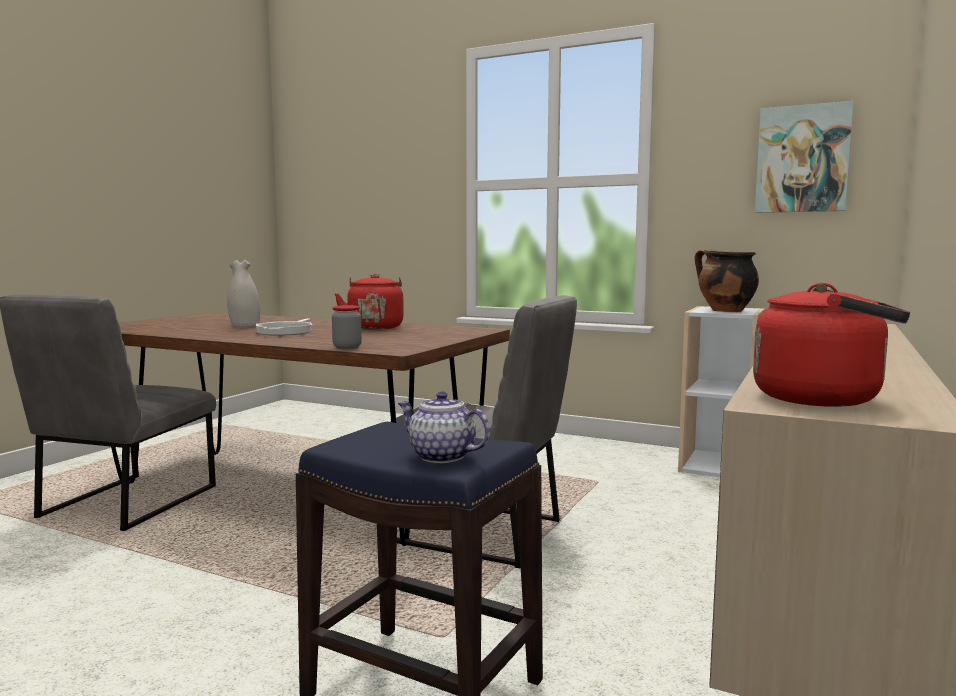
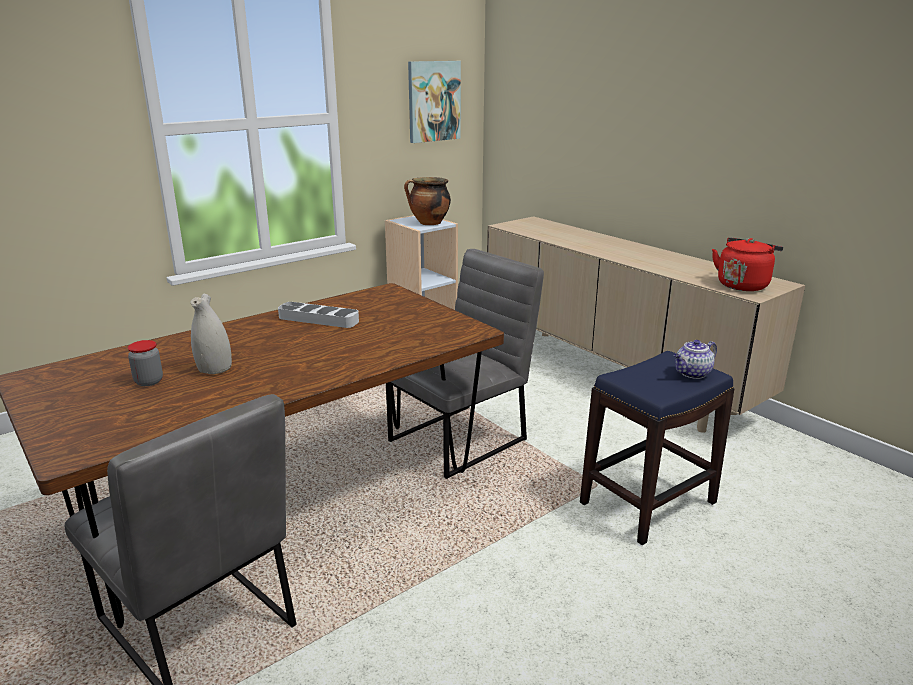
camera: 65 degrees left, 15 degrees up
(286, 331) = (300, 354): frying pan -> none
(347, 347) = (443, 343): jar -> jar (149, 381)
(375, 327) = (318, 319): red kettle -> grey tray

